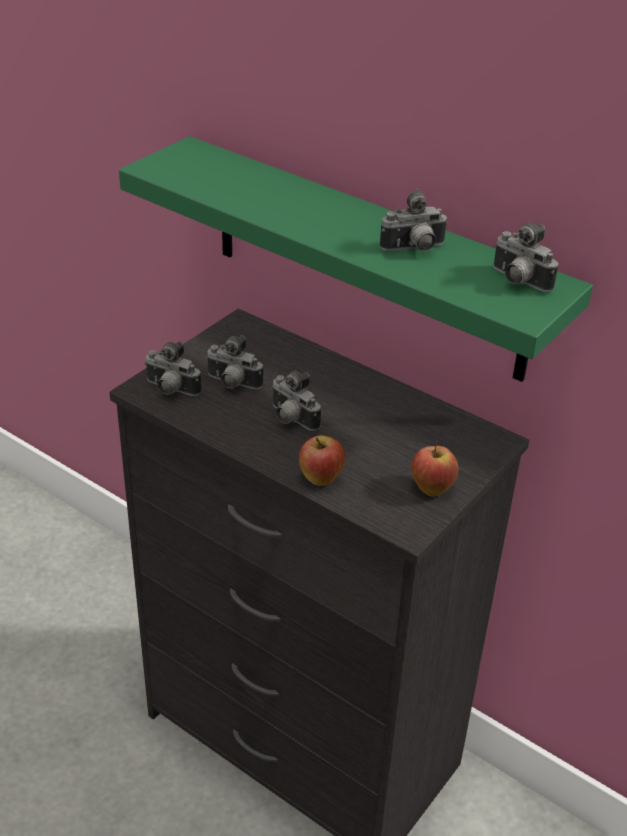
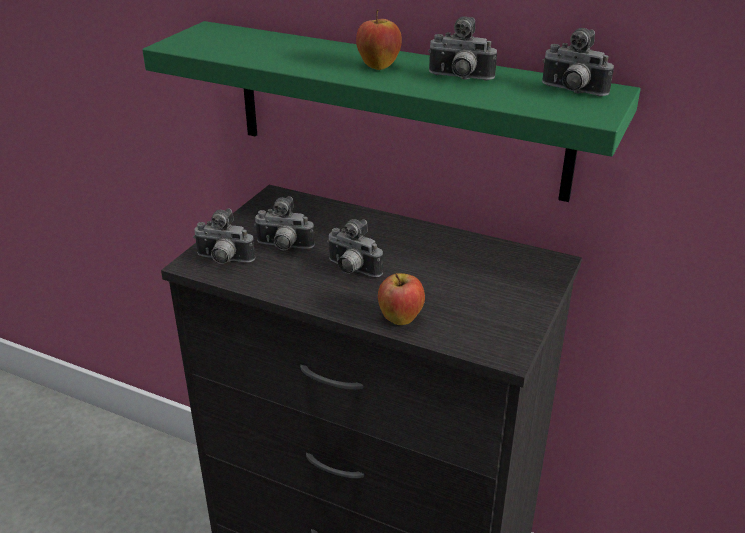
camera: 10 degrees left, 5 degrees down
(414, 249) = (459, 78): camera -> camera turned 45 degrees clockwise
(431, 489) = (511, 313): apple -> apple (378, 67)

